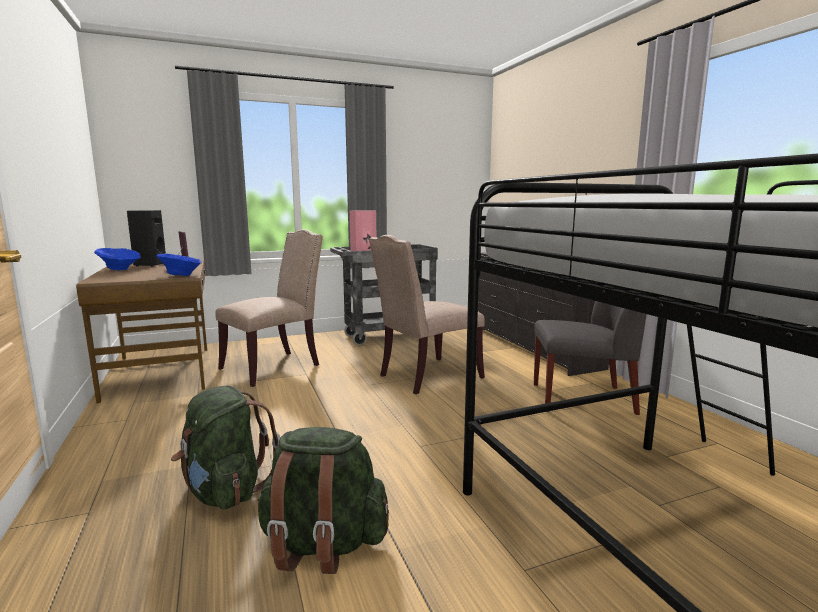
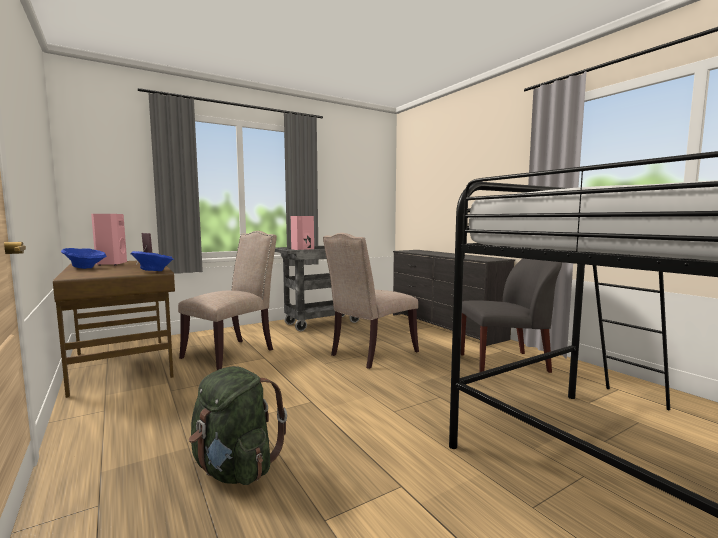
camera: 10 degrees left, 5 degrees down
(149, 265) = (111, 264): black speaker -> pink speaker
(323, 544) = (350, 507): green backpack -> none

